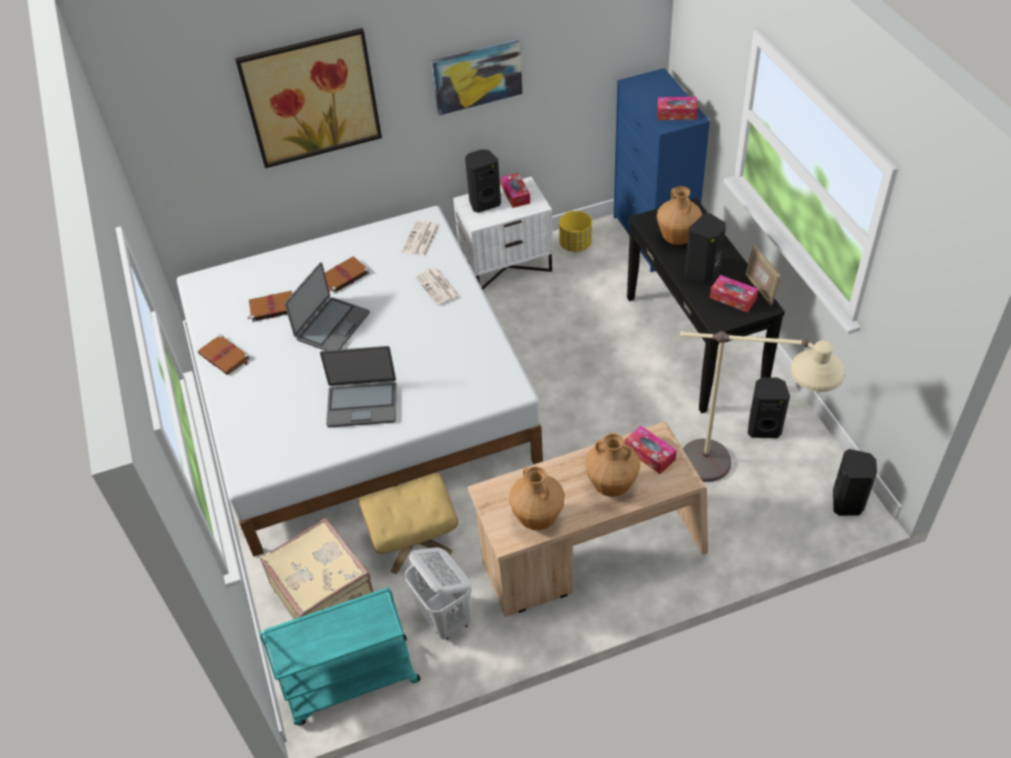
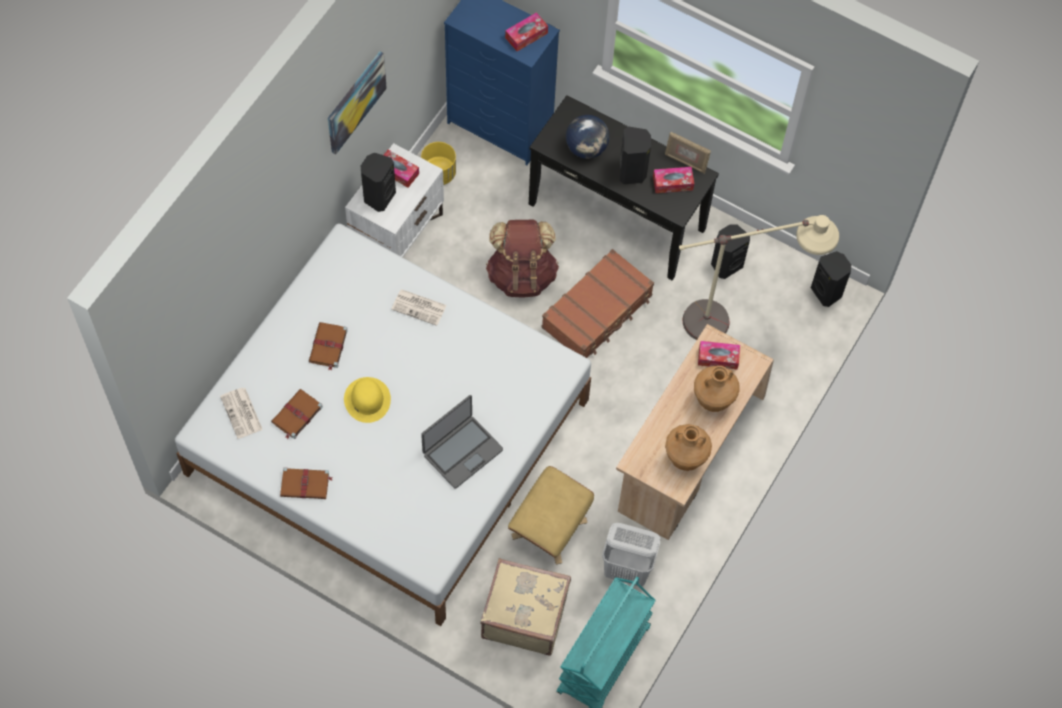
camera: 45 degrees left, 15 degrees up
(311, 98) = (255, 216): picture -> none
(332, 326) = (367, 399): laptop -> yellow hat
(421, 239) = (359, 268): newspaper -> newspaper (242, 413)
(574, 342) = (521, 275): none -> brown backpack
(613, 401) = (598, 312): none -> brown suitcase
(677, 239) = (586, 148): brown vase -> globe

